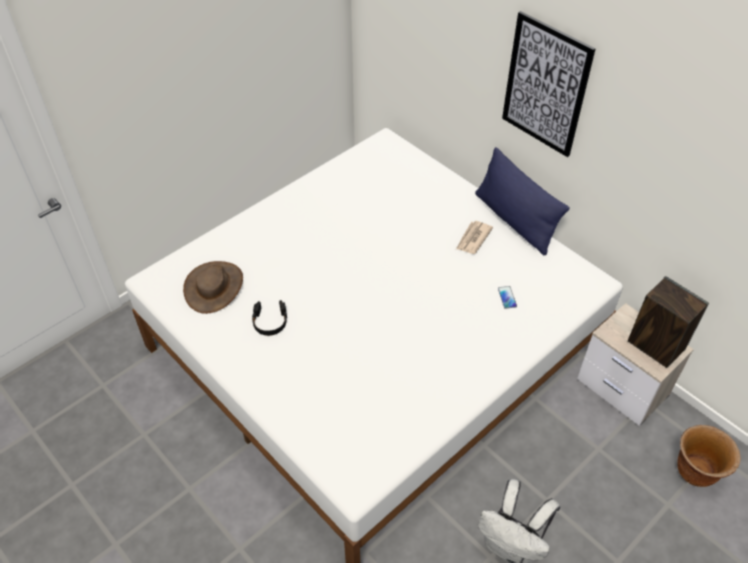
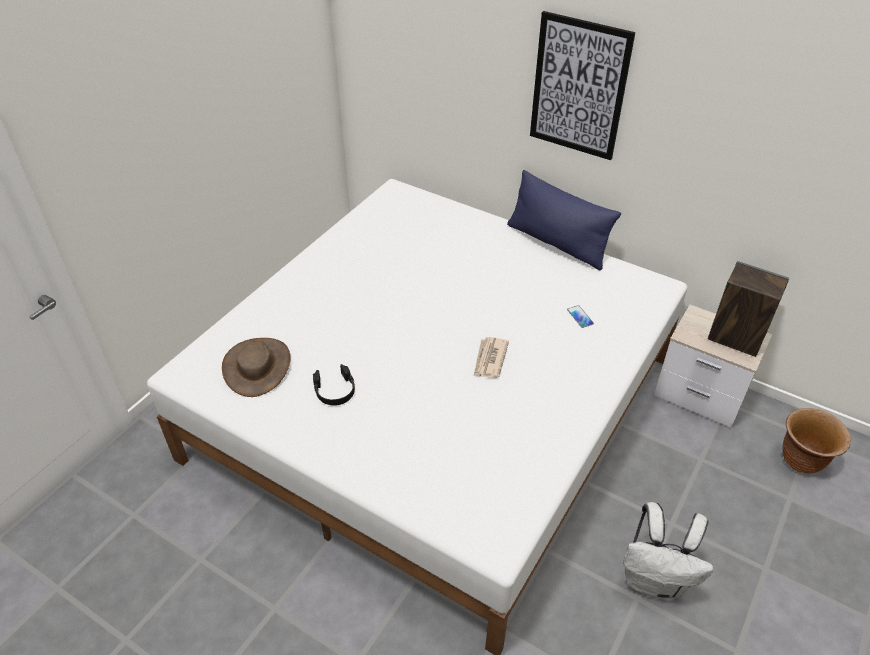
camera: 15 degrees left, 5 degrees down
(473, 239) = (522, 267): newspaper -> newspaper (489, 359)

